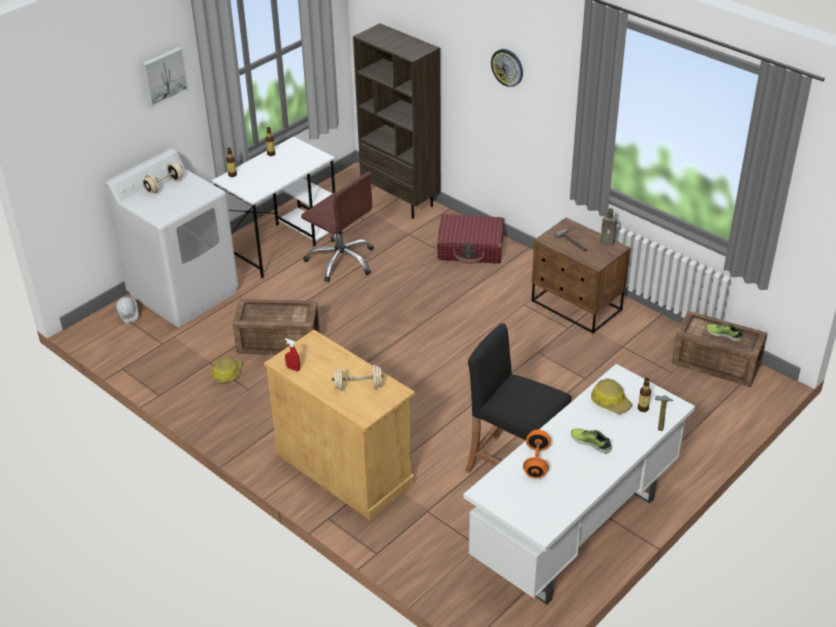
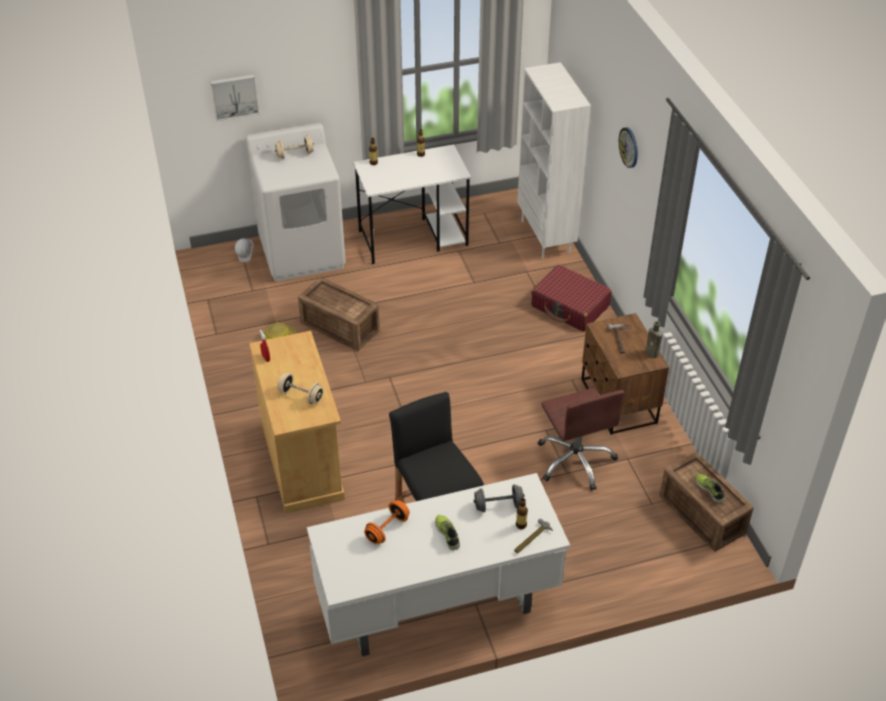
camera: 30 degrees right, 5 degrees up
(163, 76) = (321, 57): picture -> picture (234, 96)
(341, 261) = (449, 274): brown office chair -> brown office chair (575, 460)
(401, 200) = (546, 236): brown bookcase -> white bookcase
(610, 402) = (498, 505): hard hat -> grey dumbbell

